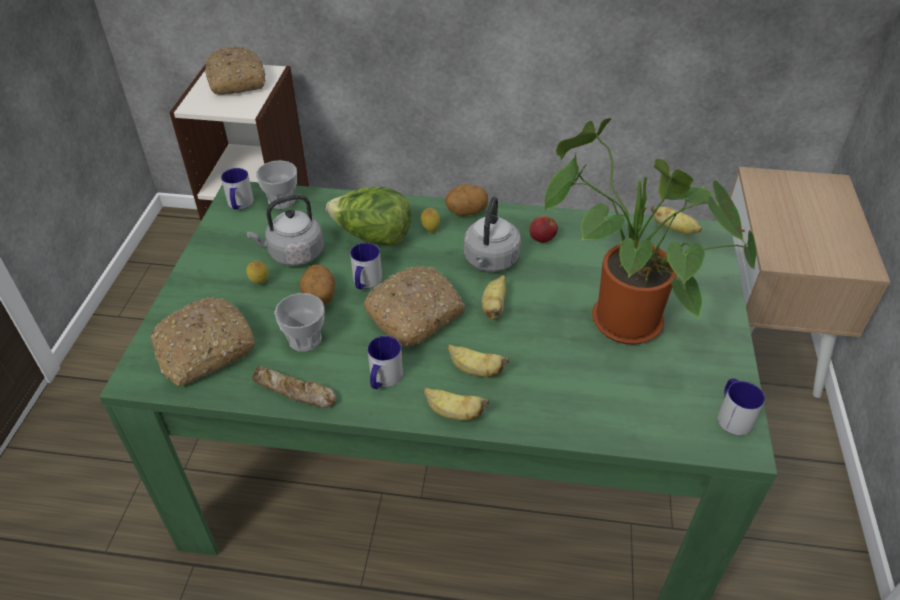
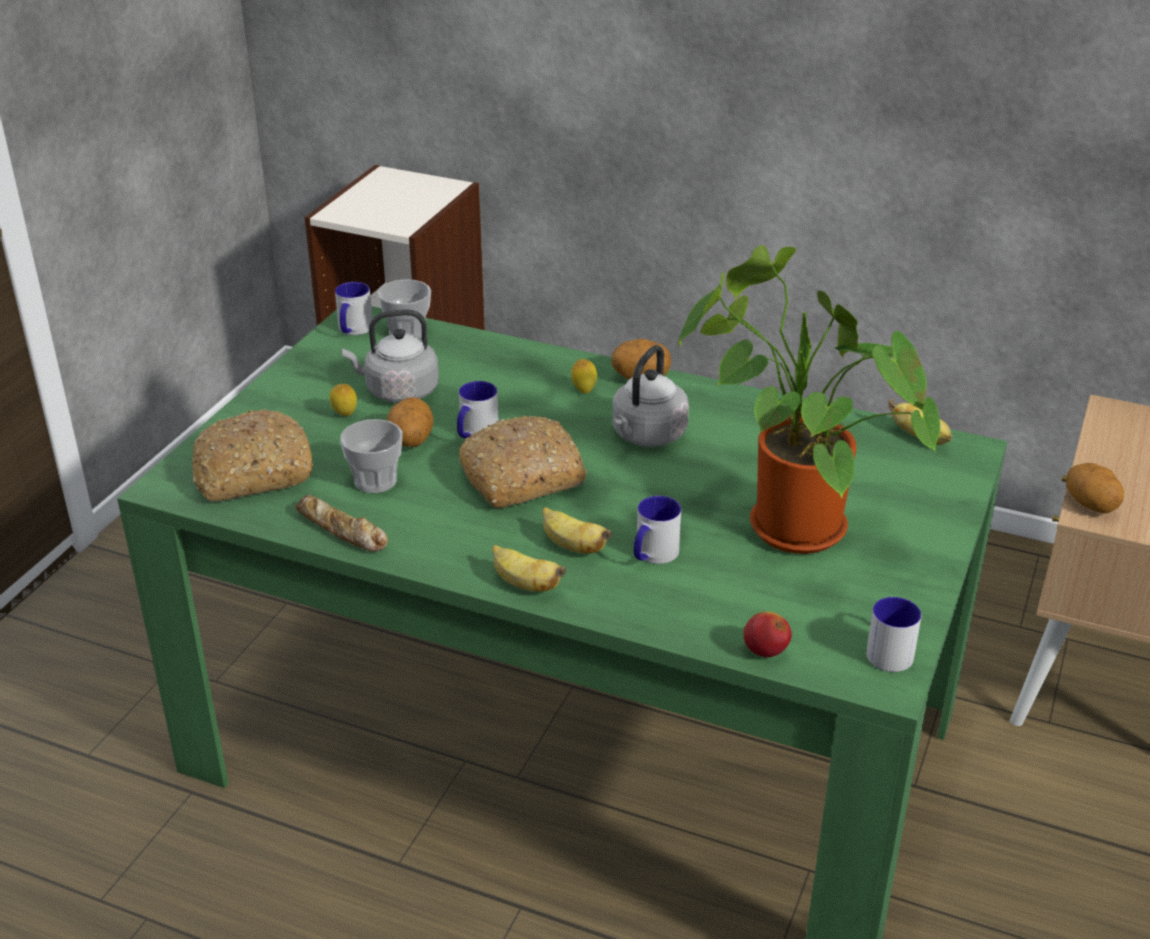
camera: 15 degrees right, 10 degrees down
(235, 81) = (401, 192): bread -> none
(372, 237) = (505, 388): lettuce -> none
(383, 379) = (454, 536): mug -> mug (652, 555)
(494, 307) = (628, 485): banana -> none
(542, 239) = (728, 422): apple -> apple (765, 651)
(775, 252) = (1091, 505): none -> potato

